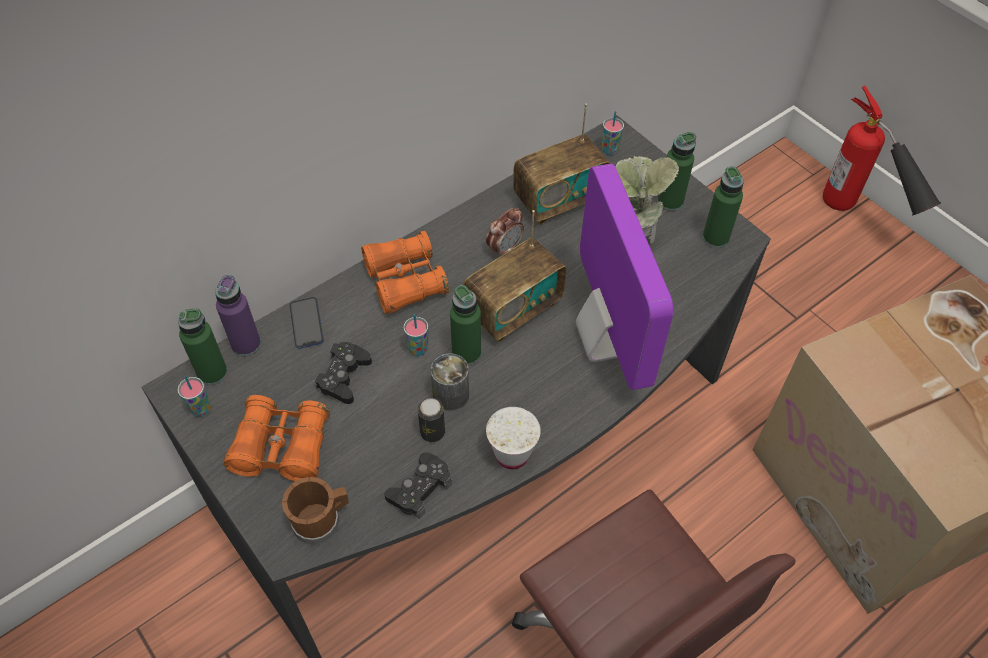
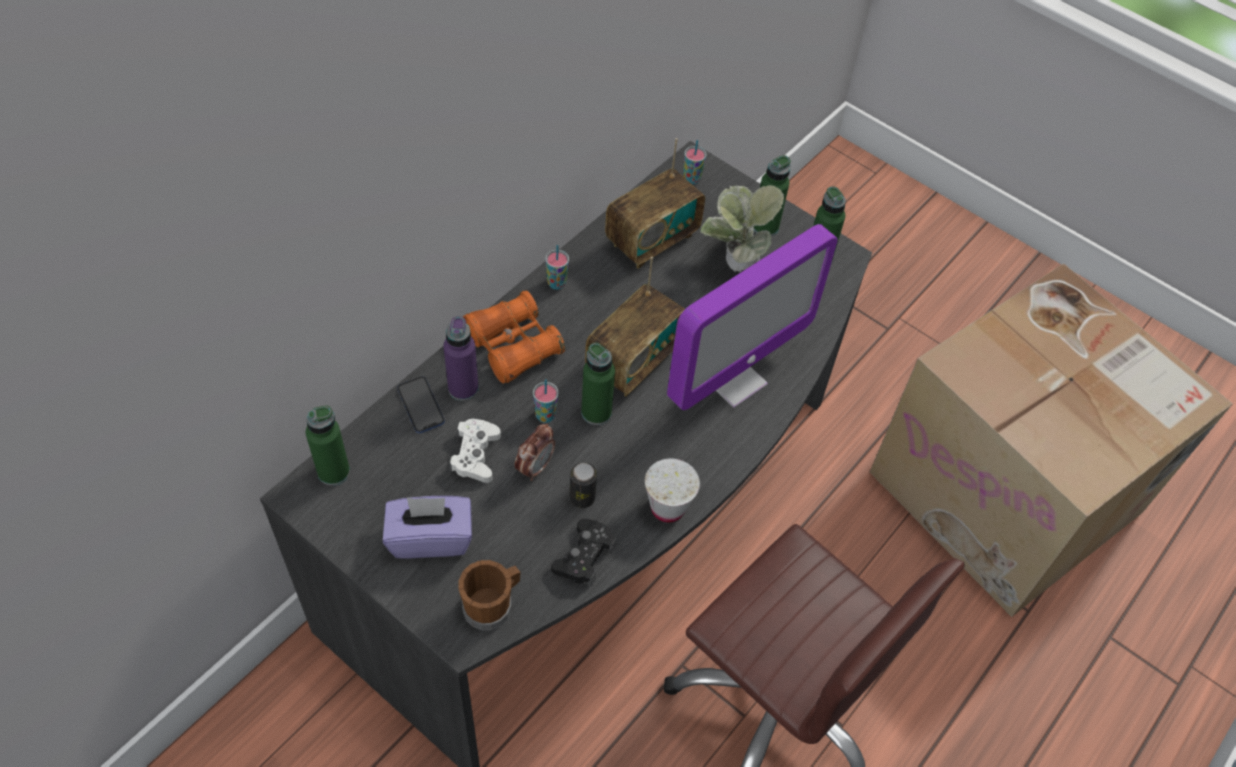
camera: 15 degrees left, 0 degrees up
(201, 409) = (332, 512): cup -> cup (556, 283)
(246, 344) = (362, 437): purple bottle -> purple bottle (463, 388)
(282, 447) = (430, 538): orange binoculars -> purple tissue box
(344, 376) = (475, 455): black game controller -> white game controller
(451, 395) = (591, 458): can -> none
(504, 248) = (608, 298): alarm clock -> alarm clock (535, 467)
(605, 341) = (733, 379): monitor -> monitor turned 75 degrees clockwise
(860, 220) = (932, 216): fire extinguisher -> none

